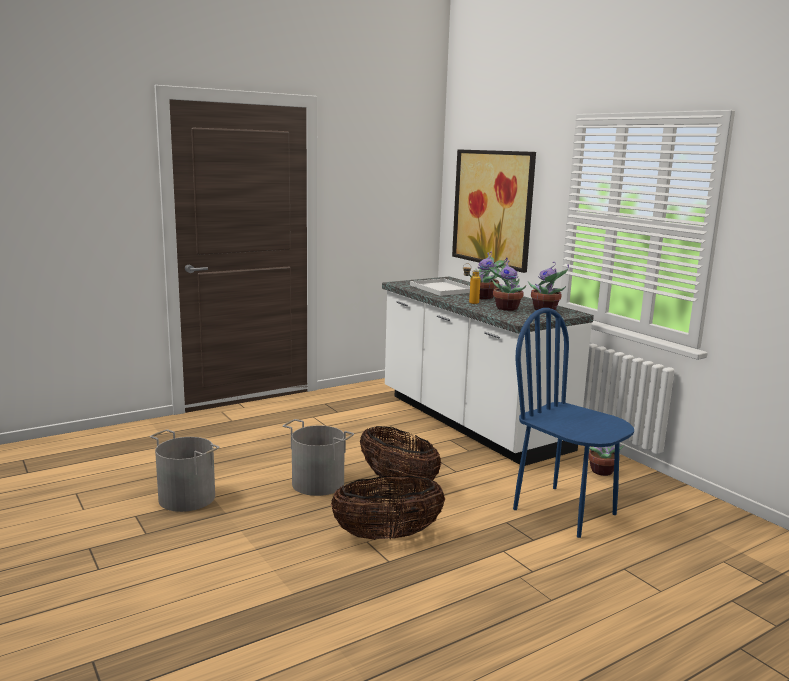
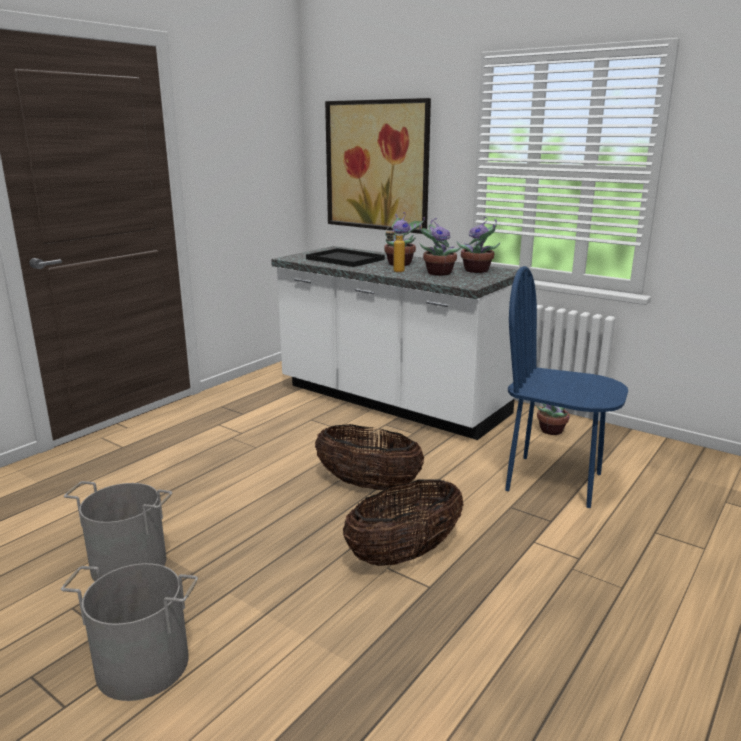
camera: 20 degrees left, 5 degrees up
(318, 483) = (281, 506): grey bucket -> grey bucket (143, 663)
(443, 289) = (346, 259): white tray -> black tray

